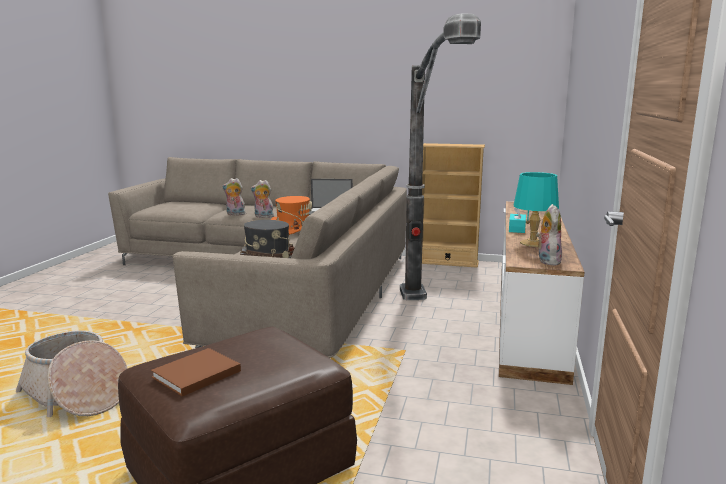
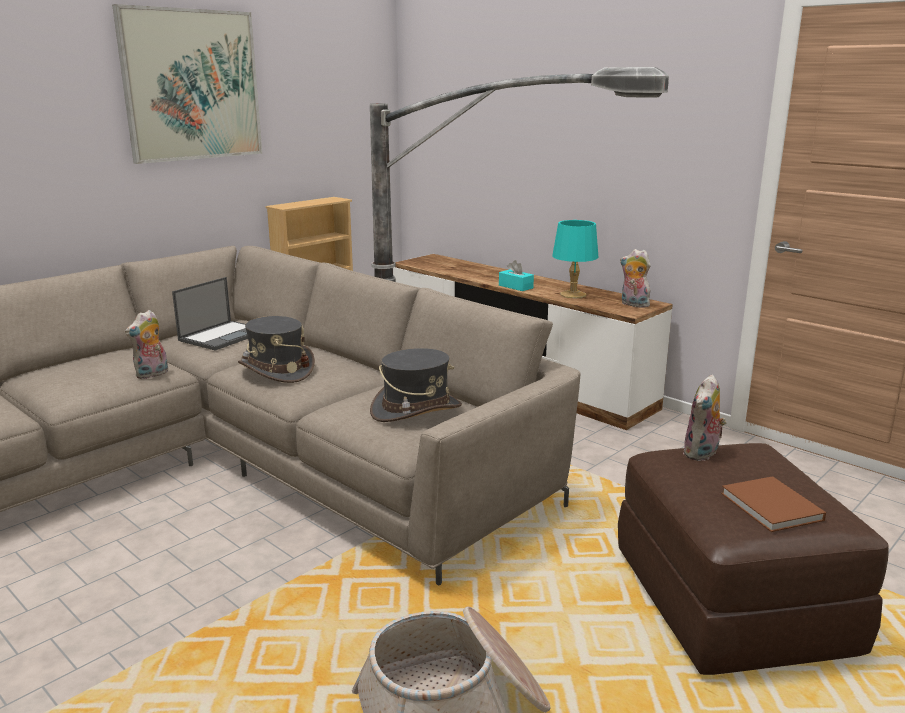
camera: 60 degrees left, 5 degrees up
(235, 214) = (96, 388): plush toy -> plush toy (702, 454)
(293, 229) = (276, 370): orange hat -> grey hat
(382, 61) = (192, 85): none -> picture

